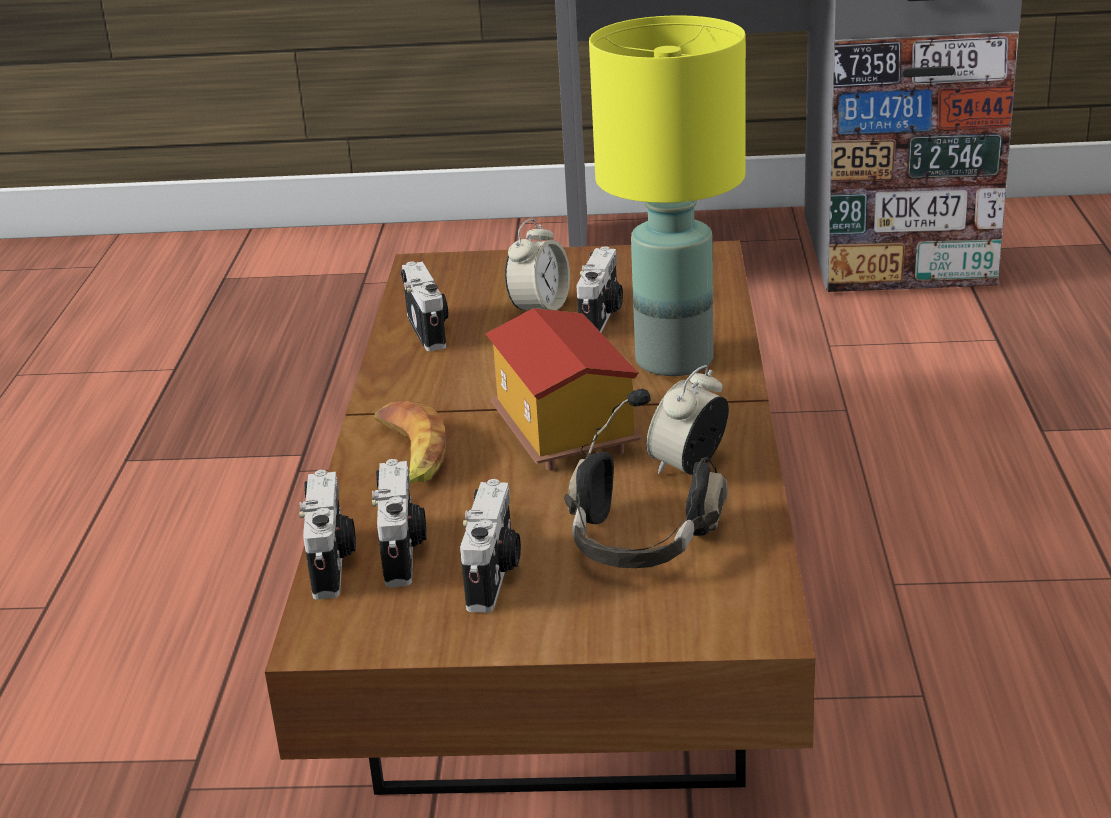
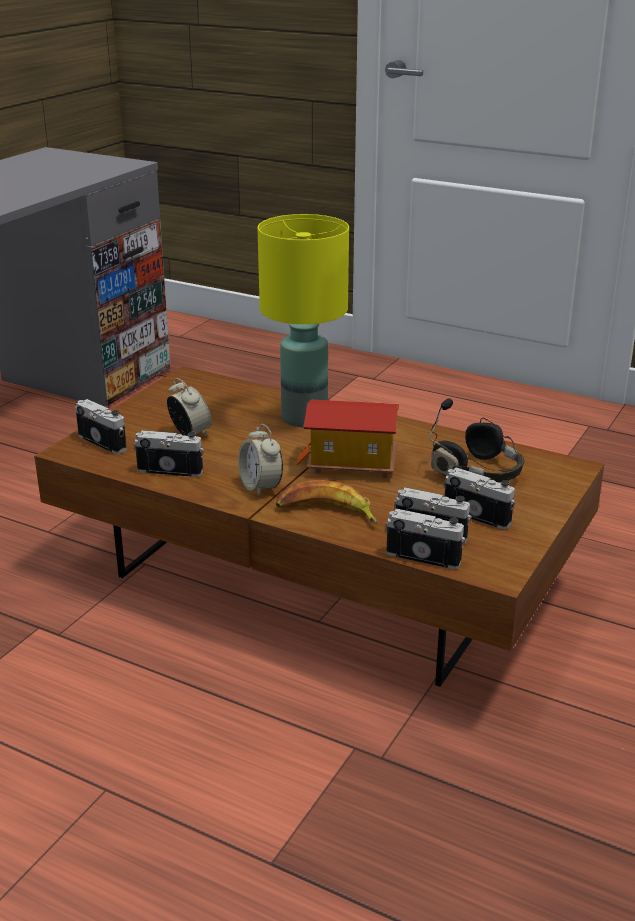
camera: 65 degrees left, 0 degrees up
(602, 317) = (226, 421): camera -> camera (104, 442)
(688, 466) = (419, 444): alarm clock -> alarm clock (260, 487)

